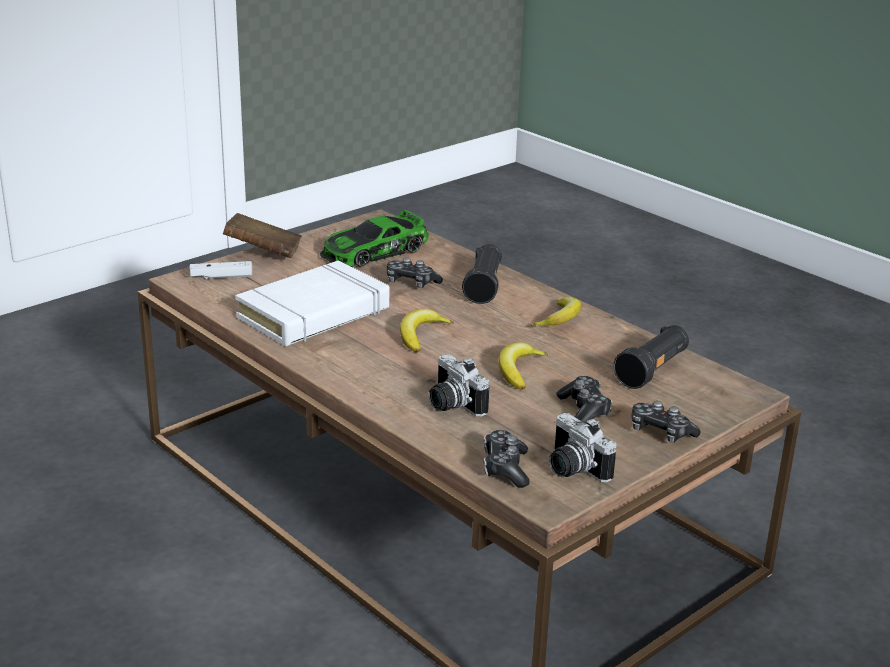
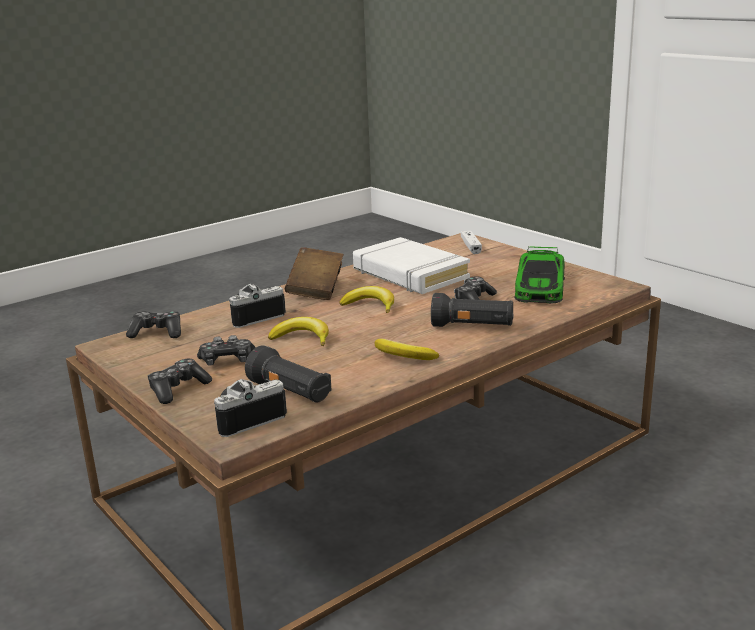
camera: 95 degrees right, 5 degrees down
(263, 254) = (519, 254): brown book -> brown book (316, 289)
(374, 251) = (540, 286): toy car -> toy car turned 135 degrees counterclockwise
(571, 468) = (143, 353): camera -> camera (246, 418)

